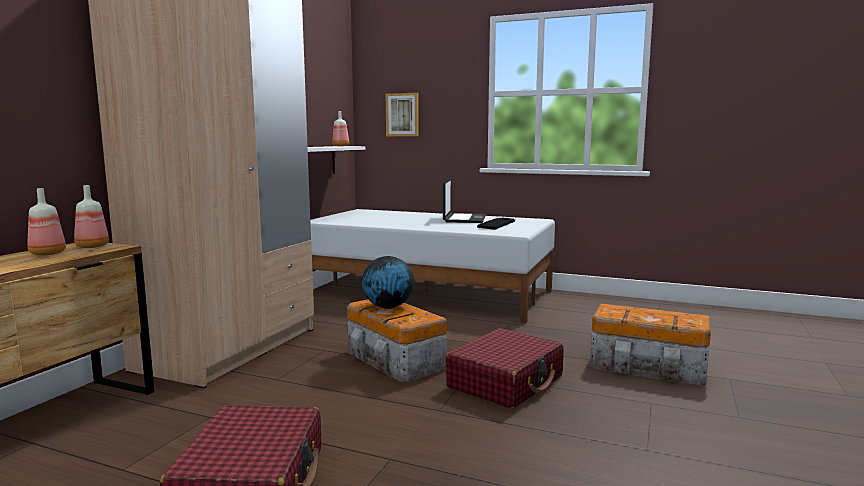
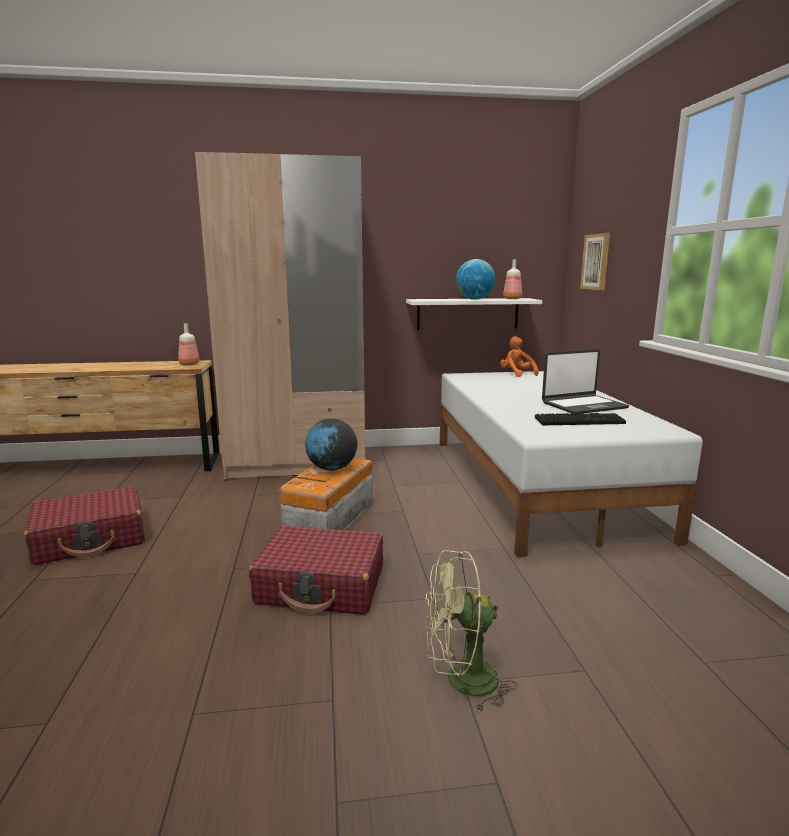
camera: 60 degrees right, 5 degrees up
(46, 253) = (162, 364): bottle -> none
(323, 146) = (474, 299): none -> globe
(349, 214) = (516, 374): none -> orange plush toy
(649, 367) = (461, 681): storage box -> green fan

